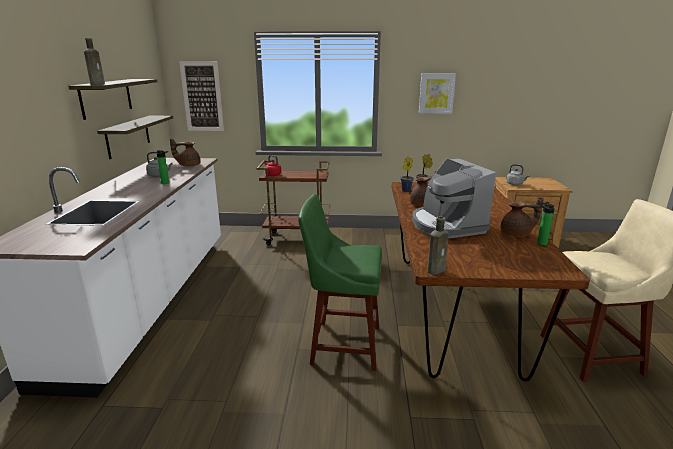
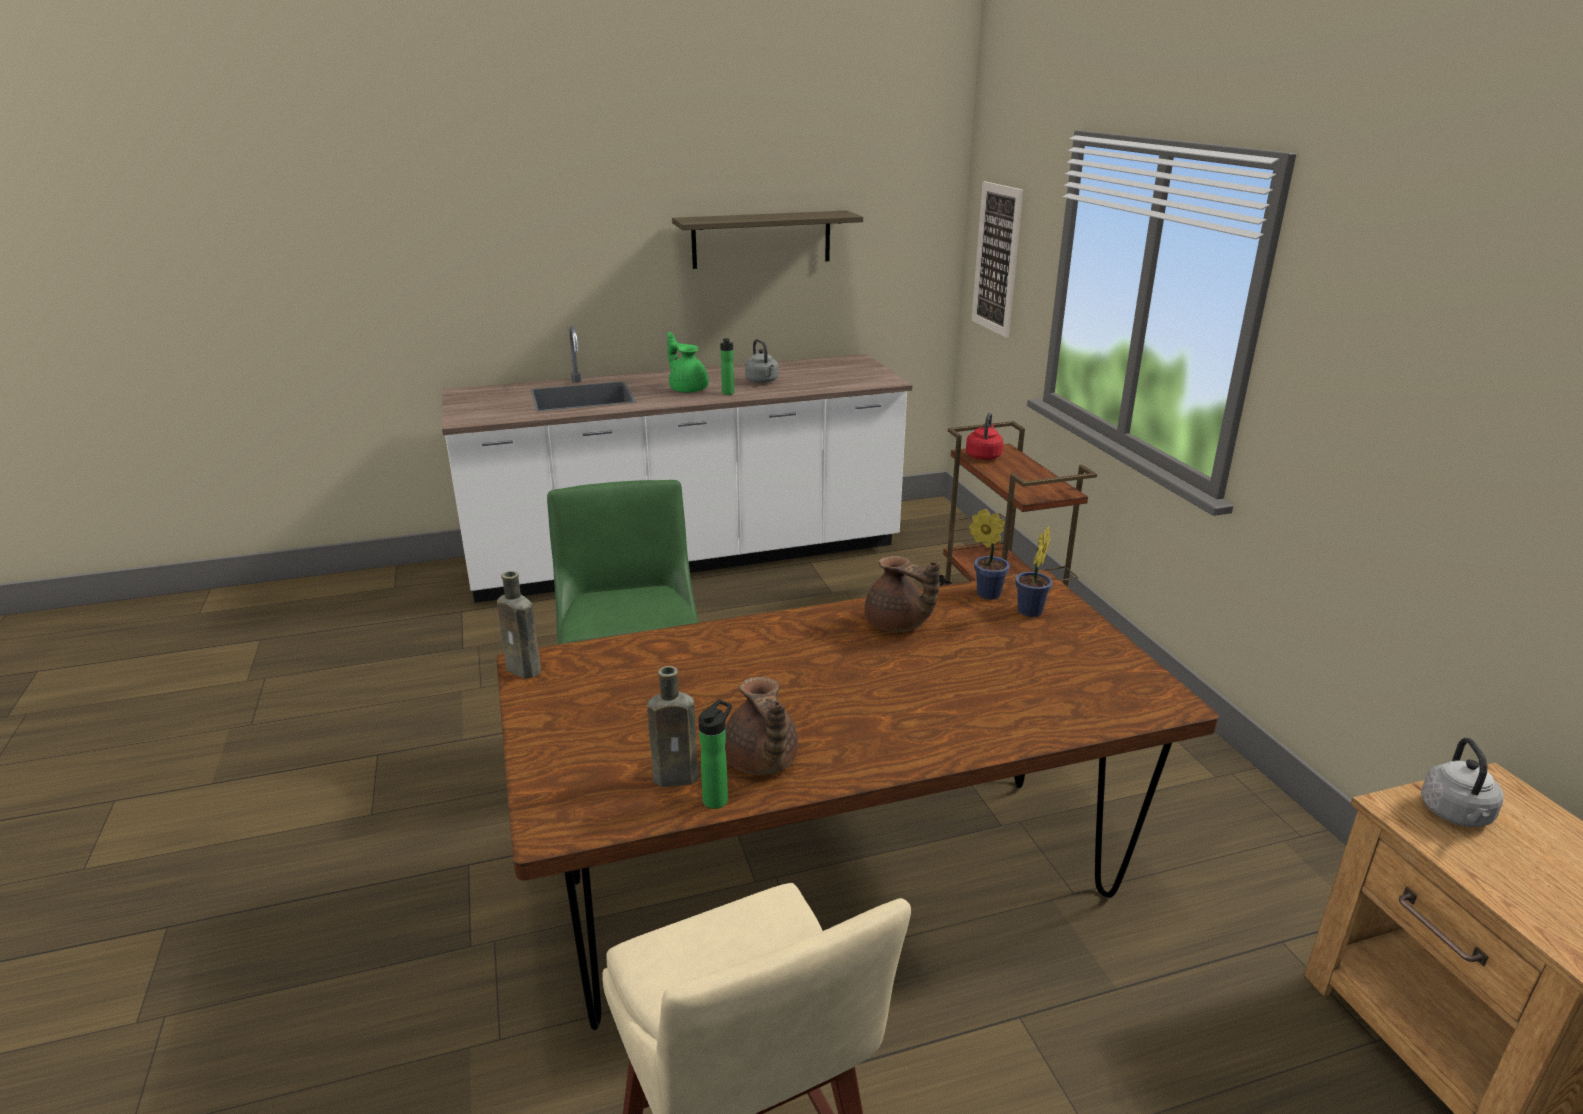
camera: 70 degrees right, 5 degrees up
(98, 83) = (710, 219): brown bottle -> brown bottle (679, 777)
(128, 136) = (805, 306): shelf -> none
(140, 189) = (688, 389): none -> green teapot
(188, 165) = (840, 381): brown teapot -> none
(436, 93) = (1394, 384): picture -> none
(446, 225) = (767, 664): coffee machine -> none

